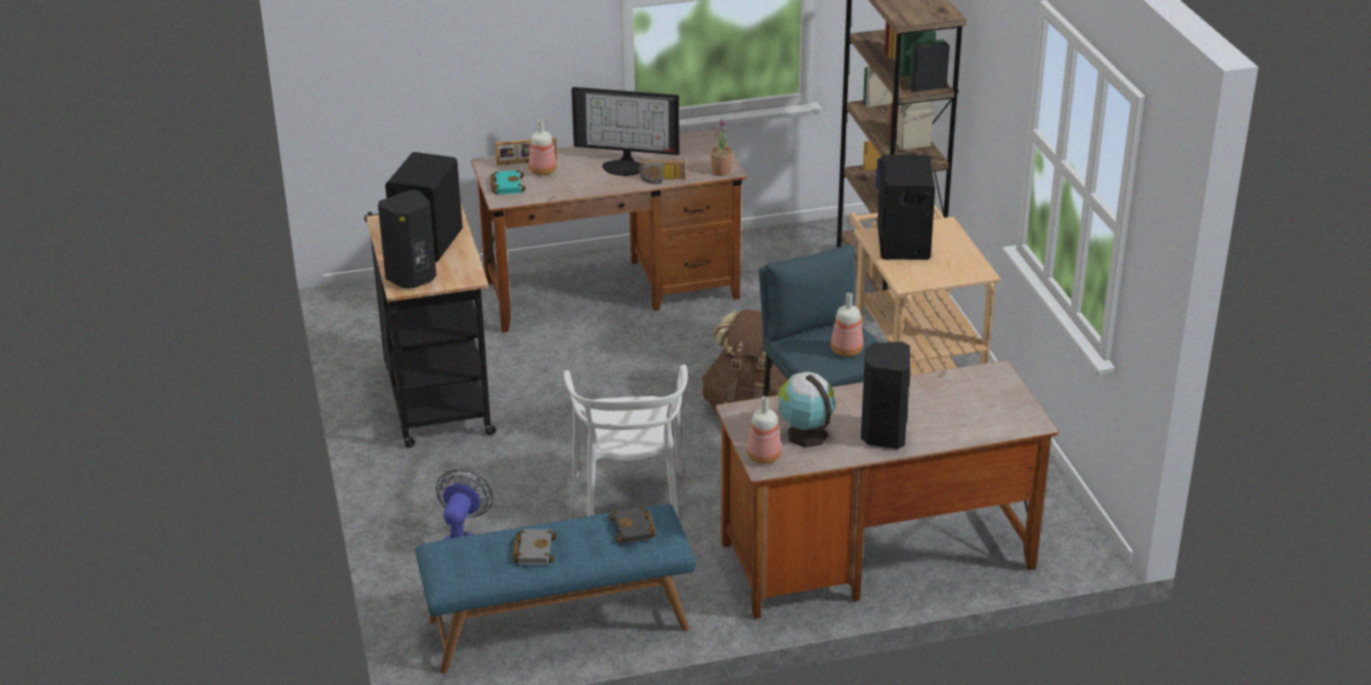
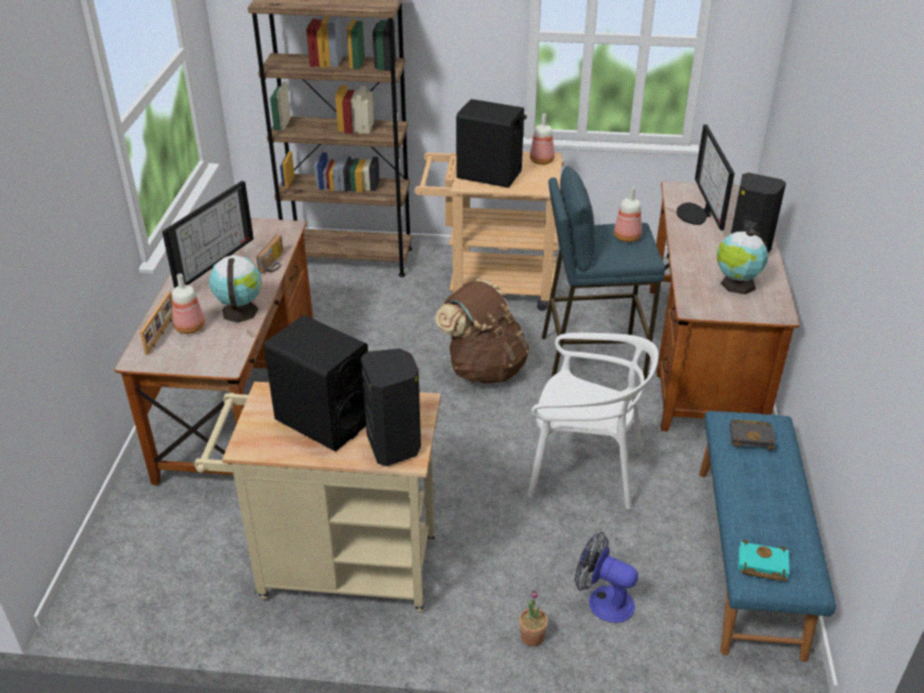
camera: 70 degrees left, 5 degrees up
(436, 395) = (337, 568): black cart -> beige cart
(506, 185) = (197, 356): turquoise book -> turquoise book (761, 565)
(533, 549) = (771, 507): grey book -> none
(580, 184) = (240, 310): none -> globe
(721, 171) = (287, 230): potted plant -> potted plant (532, 637)
(764, 457) = (766, 311): bottle -> bottle (542, 161)
(944, 392) = (696, 214): none -> monitor

